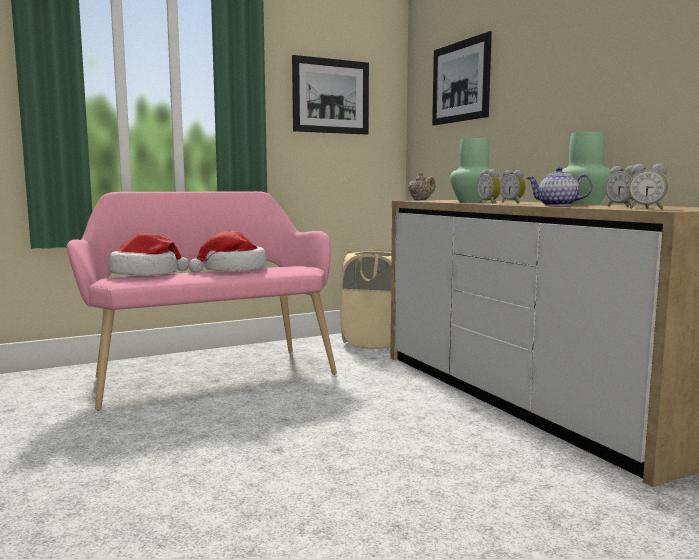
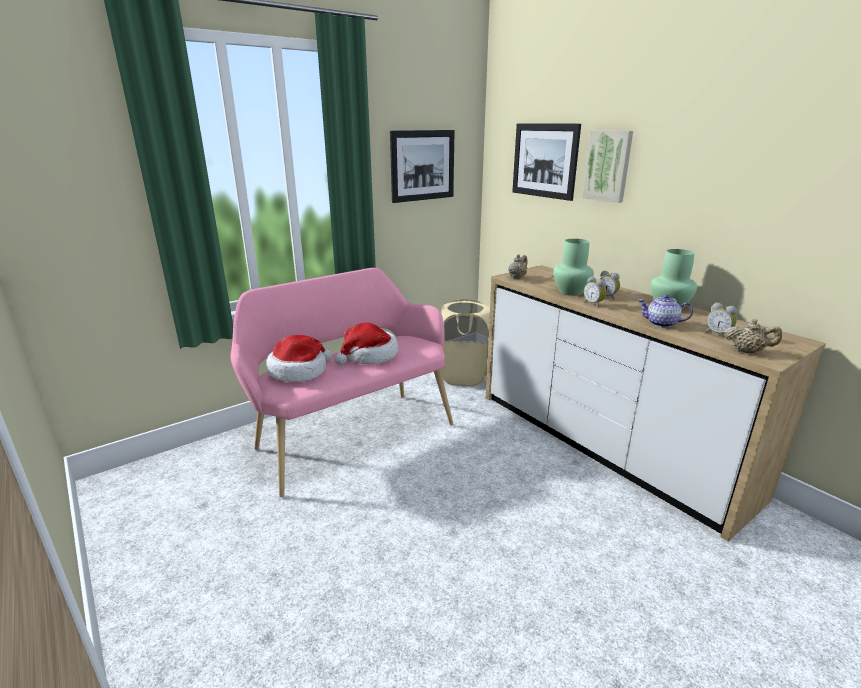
camera: 10 degrees left, 15 degrees up
(519, 68) = (608, 166): none -> picture
(646, 209) = (747, 351): alarm clock -> beige teapot

